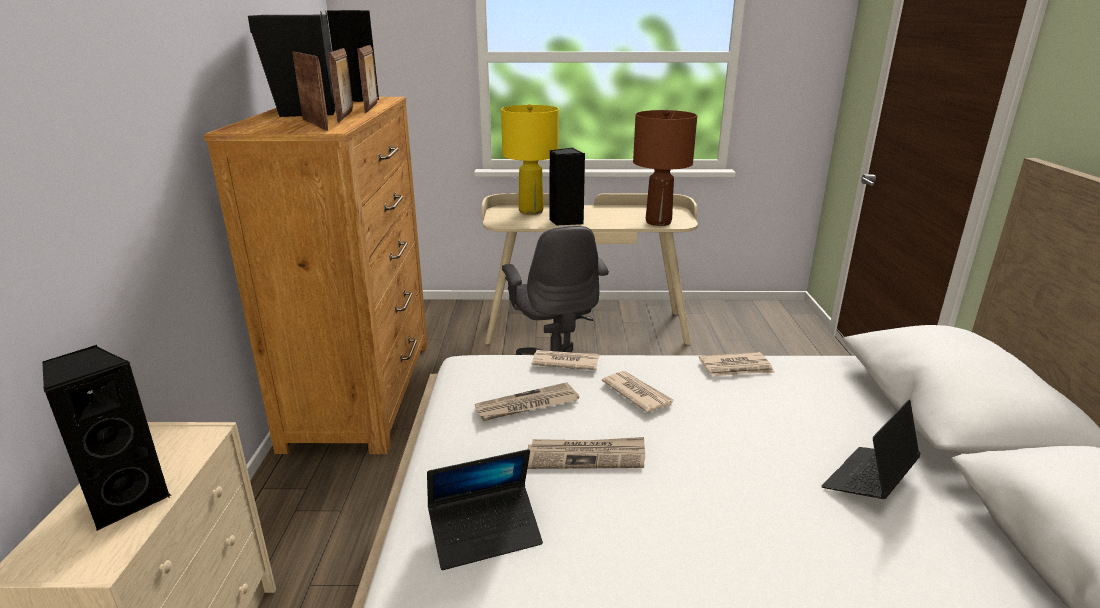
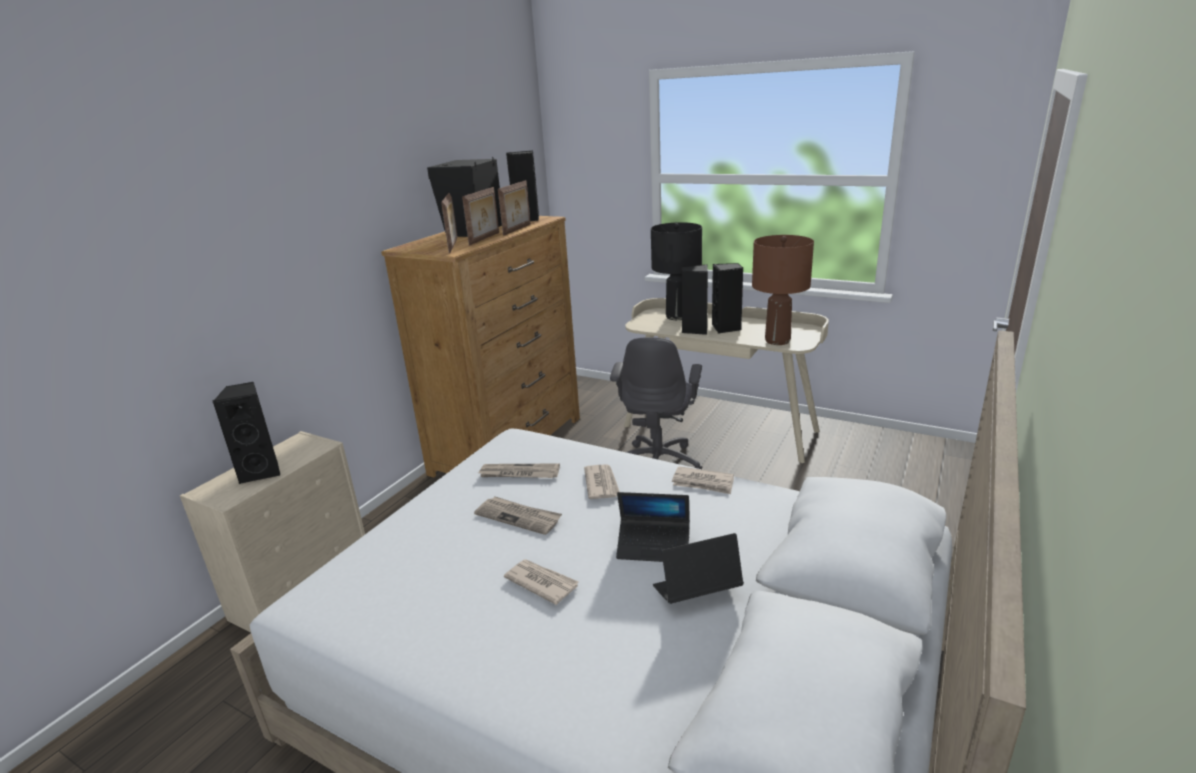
camera: 30 degrees right, 0 degrees up
(485, 534) = (413, 544): laptop -> laptop (653, 546)
(530, 211) = (676, 317): yellow table lamp -> black table lamp
(564, 362) = (578, 449): newspaper -> newspaper (541, 582)
(595, 216) = (726, 328): none -> black speaker

